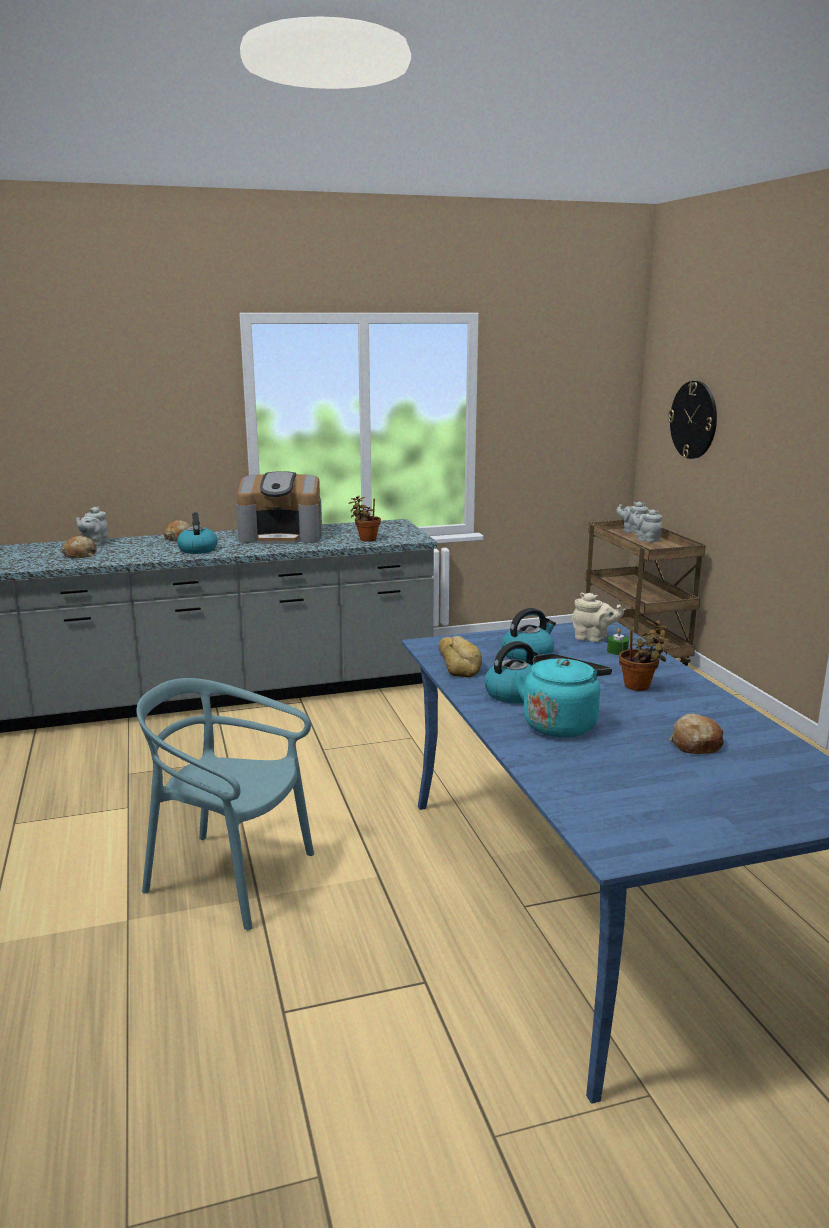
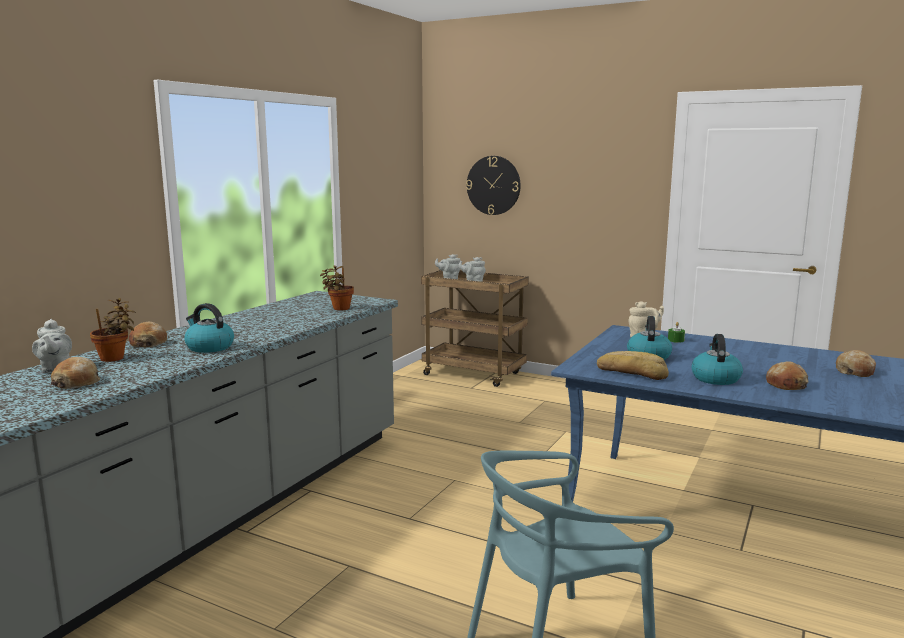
camera: 45 degrees left, 5 degrees down
(282, 536) = (256, 321): coffee machine -> none
(561, 724) = (786, 385): turquoise kettle -> bread
(640, 686) = (745, 354): potted plant -> potted plant (115, 358)

